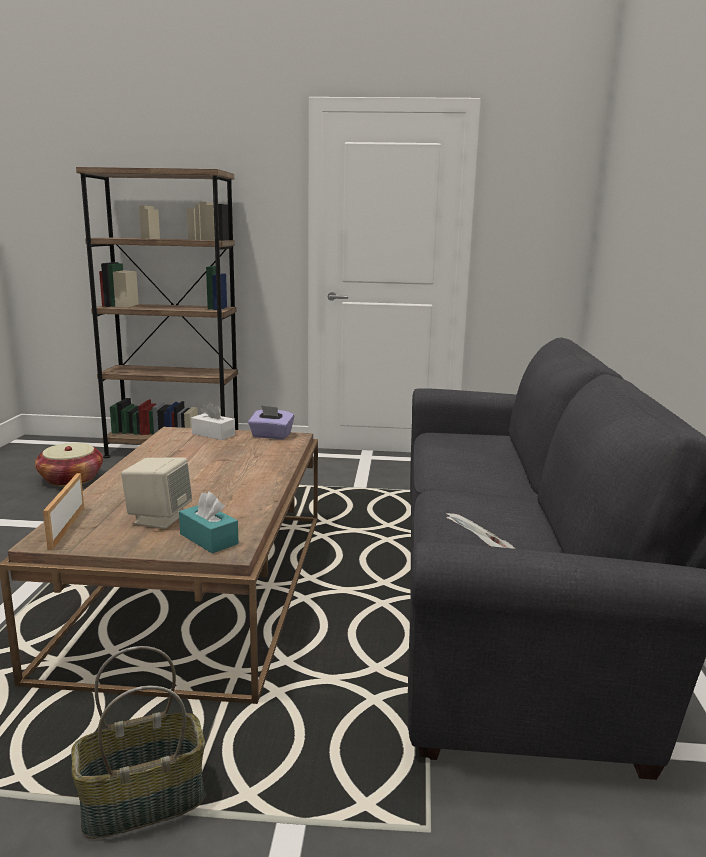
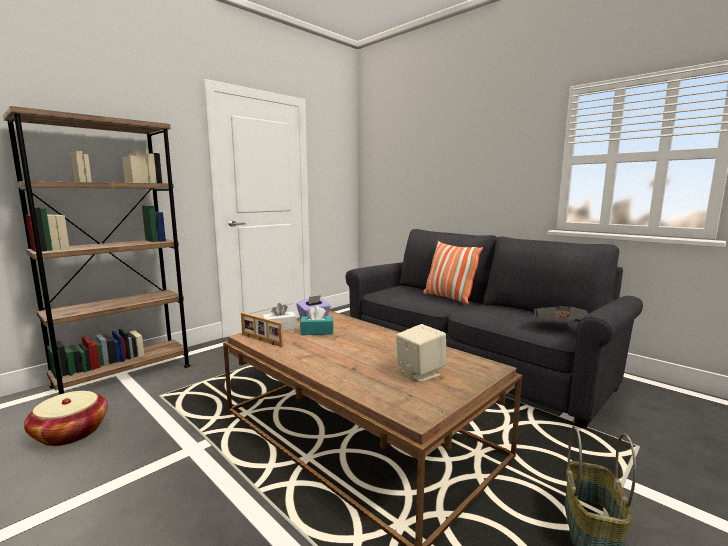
camera: 50 degrees left, 5 degrees down
(65, 528) = (400, 404): picture frame -> picture frame (261, 340)
(208, 539) = (470, 368): turquoise tissue box -> turquoise tissue box (317, 332)
(507, 472) = (449, 298): none -> pillow

